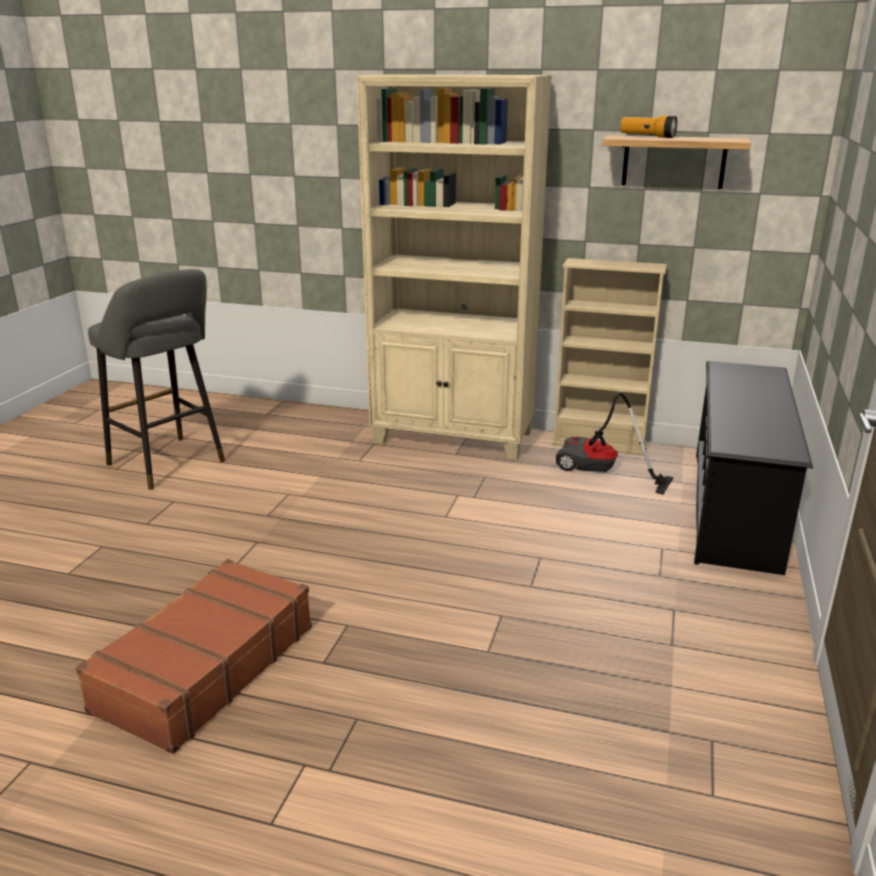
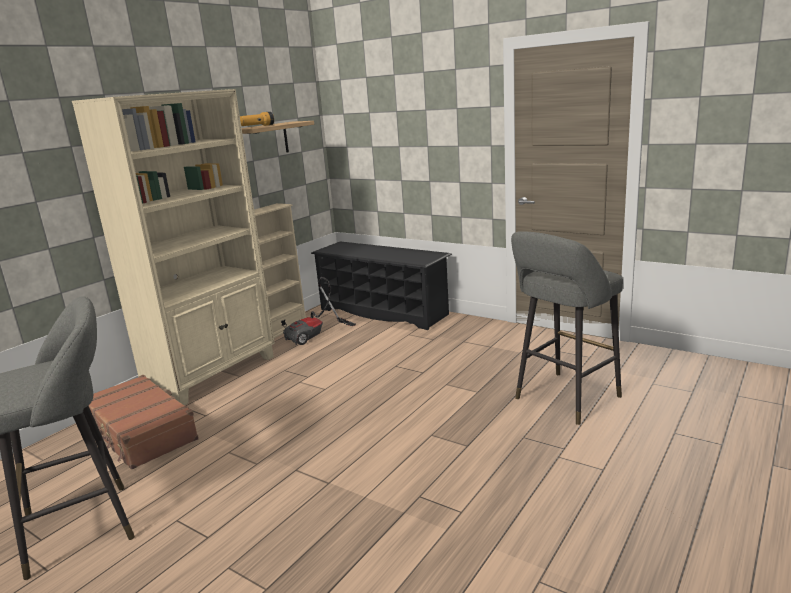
camera: 70 degrees left, 5 degrees down
(204, 667) = (454, 495): brown suitcase -> brown suitcase (140, 432)
(498, 761) = (563, 399): none -> grey stool

